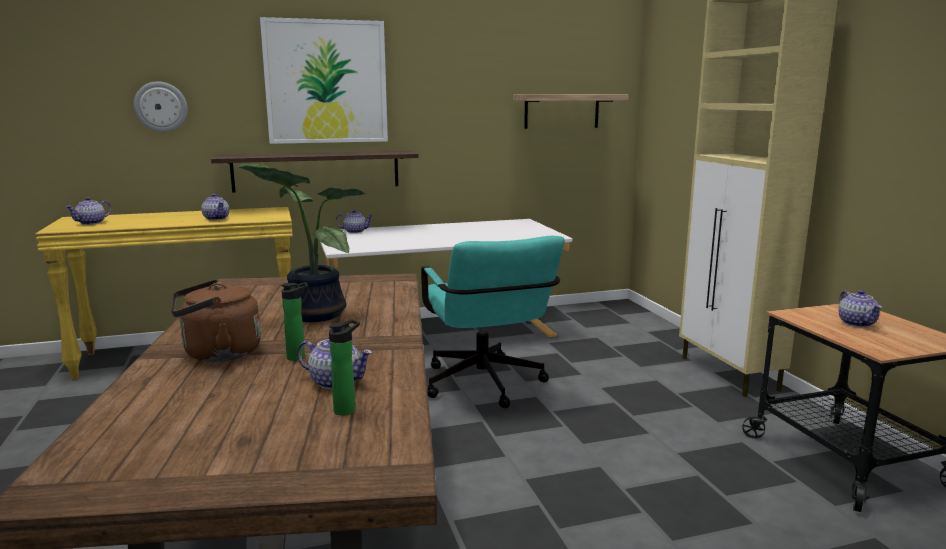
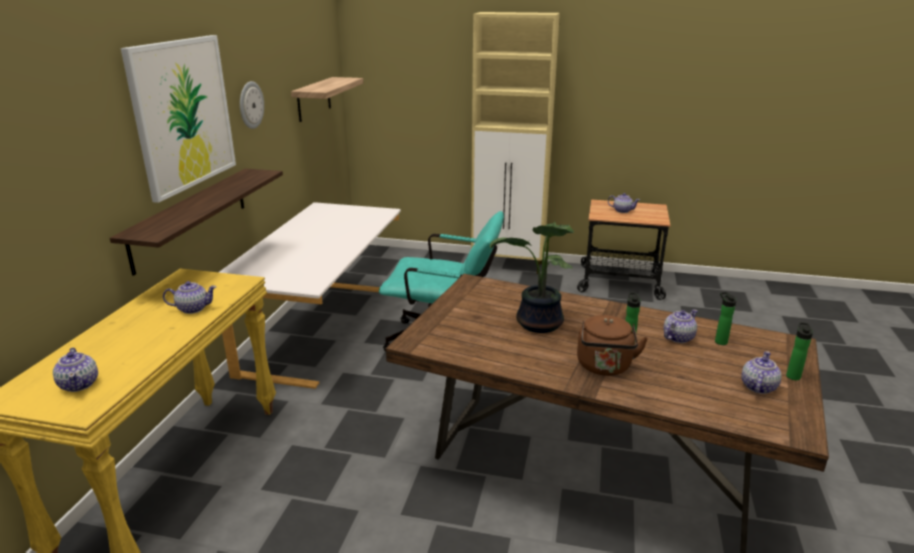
camera: 60 degrees left, 10 degrees up
(161, 107) = (47, 195): wall clock -> wall clock (250, 105)
(253, 477) = (792, 375): none -> bottle
(354, 231) = (245, 268): teapot -> teapot (757, 387)

